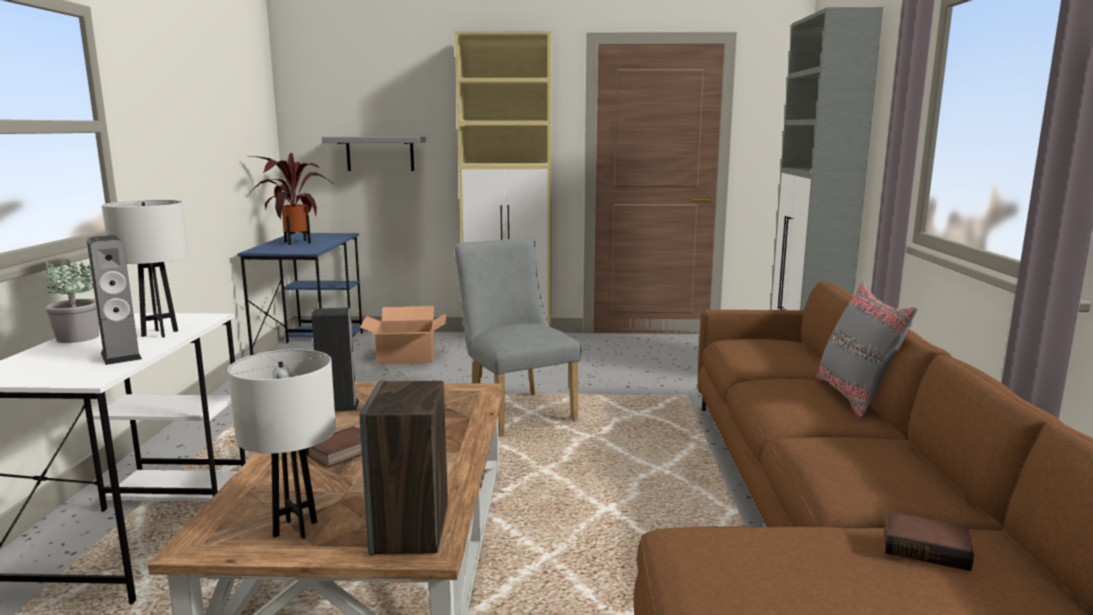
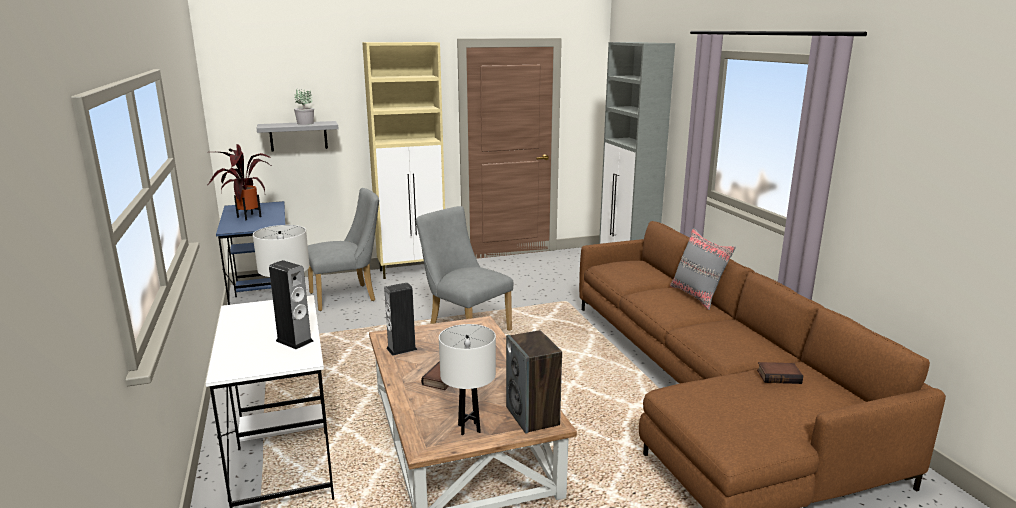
camera: 20 degrees left, 5 degrees up
(77, 338) = (234, 331): potted plant -> potted plant (305, 123)
(406, 356) = (348, 296): cardboard box -> grey chair

